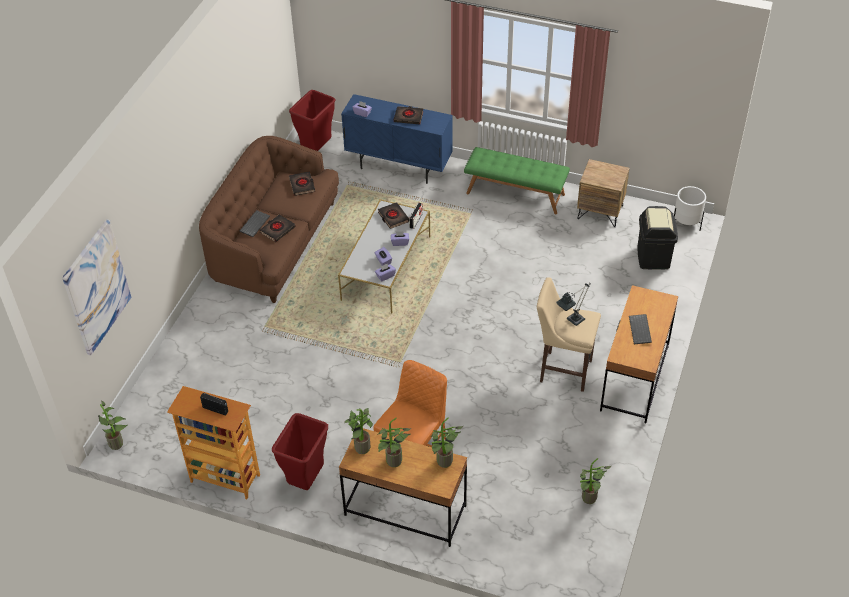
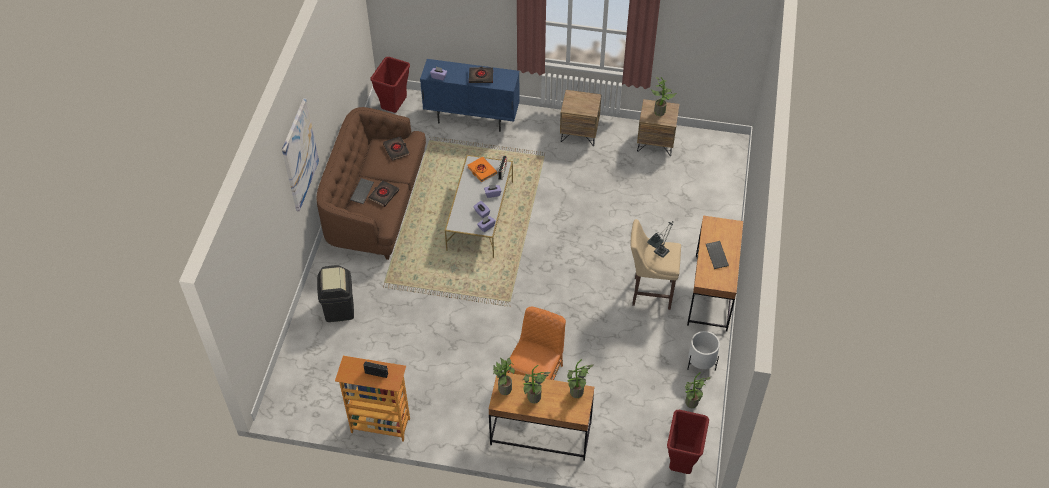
camera: 10 degrees left, 5 degrees up
(96, 287) = (253, 278): picture -> picture (299, 155)
(118, 443) = (279, 406): potted plant -> potted plant (661, 111)
(307, 481) = (451, 418): red trash can -> red trash can (681, 464)
(393, 217) = (482, 170): black book -> orange book
(515, 193) = (579, 133): green bench -> brown nightstand
(653, 257) = (707, 181): black trash can -> black trash can (339, 308)
(686, 223) = (730, 146): white planter -> white planter (701, 363)

